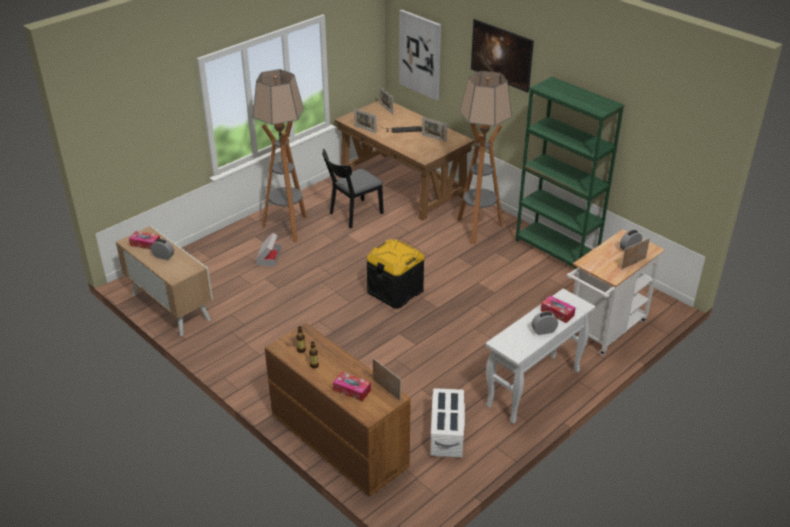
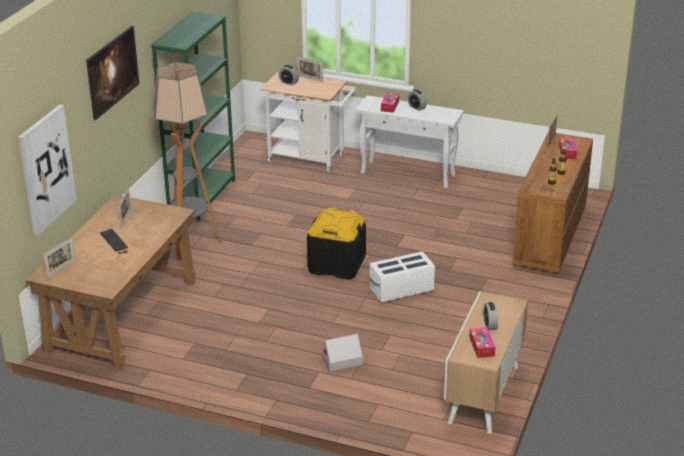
camera: 115 degrees left, 5 degrees down
(288, 228) = (274, 369): floor lamp -> none
(353, 215) = (213, 331): black chair -> none
(365, 129) = (129, 268): picture frame -> none
(447, 434) = (492, 197): white storage box -> white storage box (401, 290)

